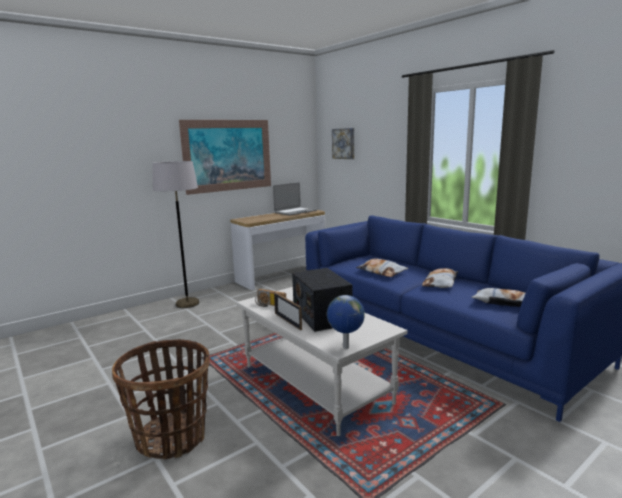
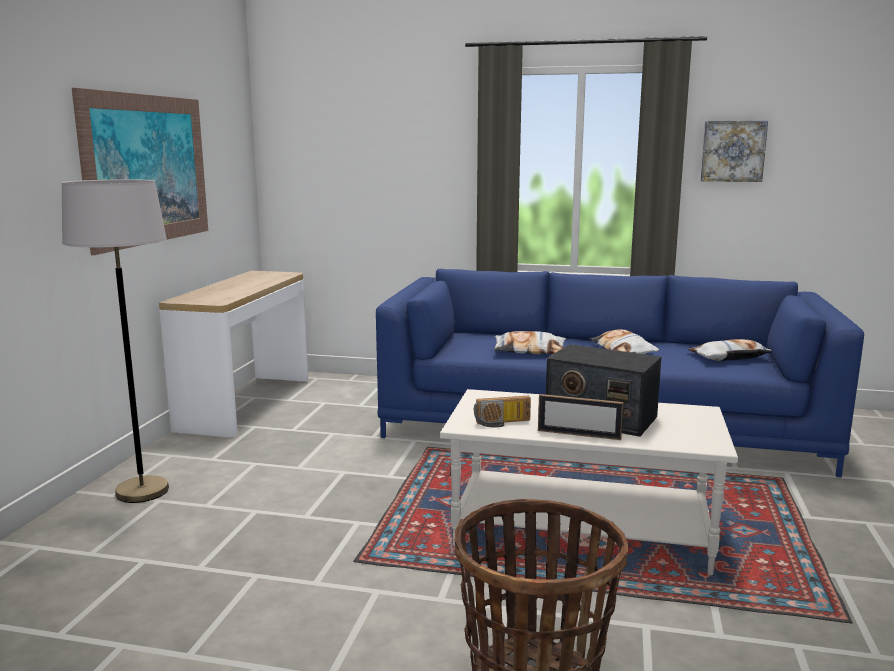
camera: 40 degrees left, 0 degrees up
(295, 212) = (254, 278): laptop -> none
(344, 143) = (327, 150): picture -> picture (733, 151)
(345, 347) = (715, 442): globe -> none

